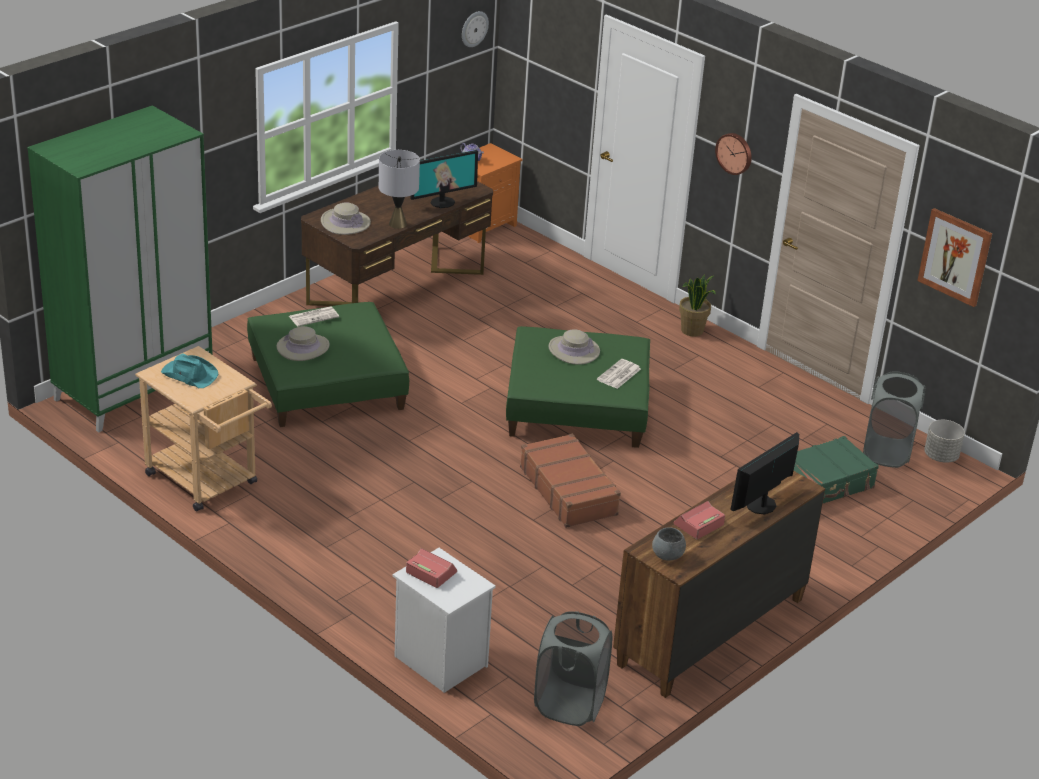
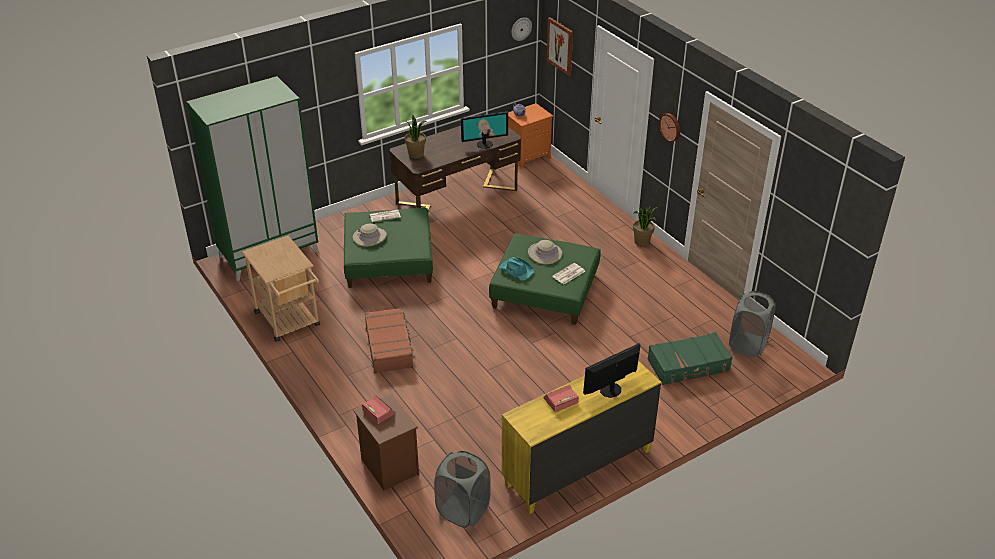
camera: 15 degrees right, 5 degrees up
(189, 374) = (274, 255): turquoise hat -> turquoise hat (516, 270)
(345, 222) = (416, 154): beige hat -> potted plant
(397, 224) = (449, 158): grey table lamp -> none
(438, 661) = (388, 466): white nightstand -> brown nightstand
(569, 491) = (518, 351): brown suitcase -> brown suitcase (389, 346)
(668, 555) = (530, 422): grey bowl -> none
(709, 631) = (577, 467): brown dresser -> yellow dresser
(941, 456) = (786, 352): grey planter -> none
(955, 256) = (801, 217): picture -> picture (560, 46)

